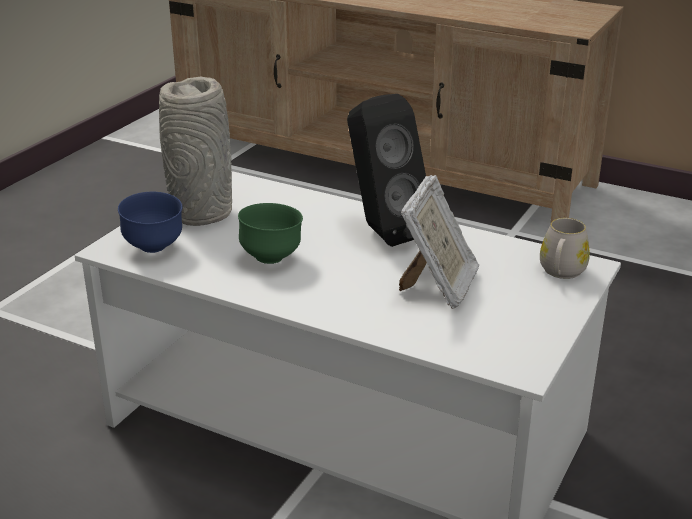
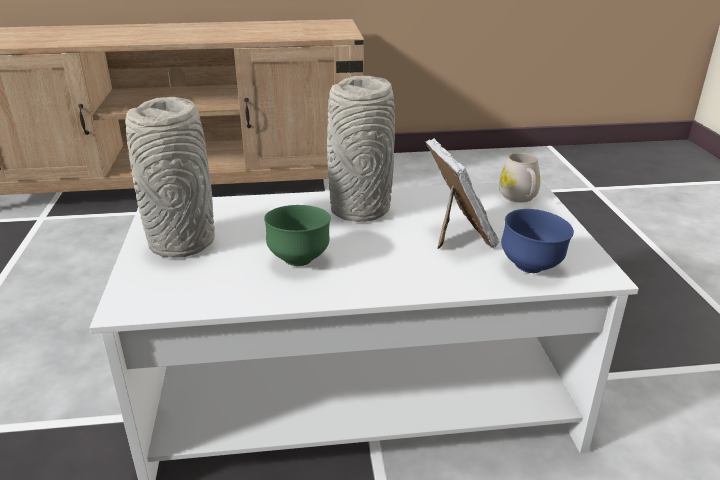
camera: 35 degrees left, 0 degrees up
(154, 248) = (174, 290): blue bowl -> blue bowl (531, 267)
(382, 231) = (359, 209): black speaker -> grey vase

